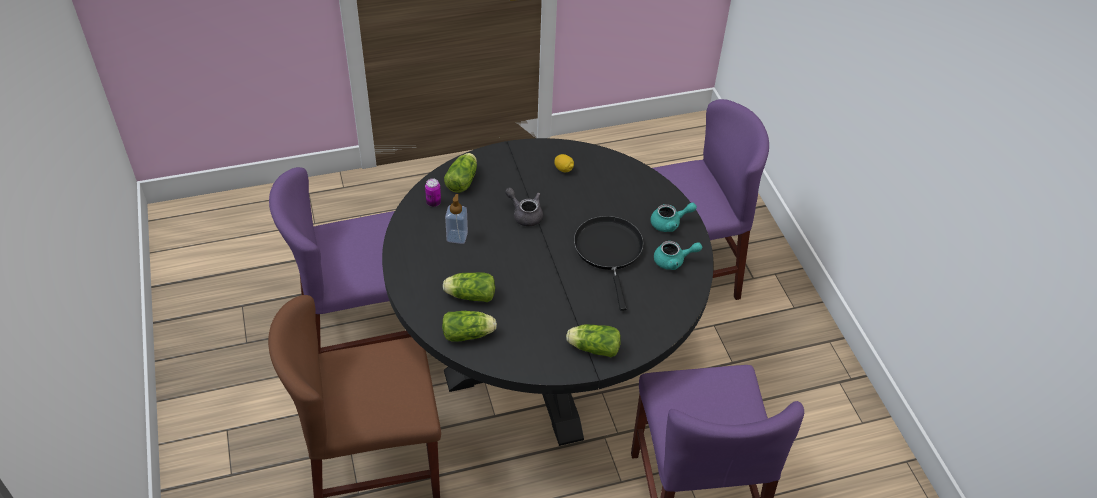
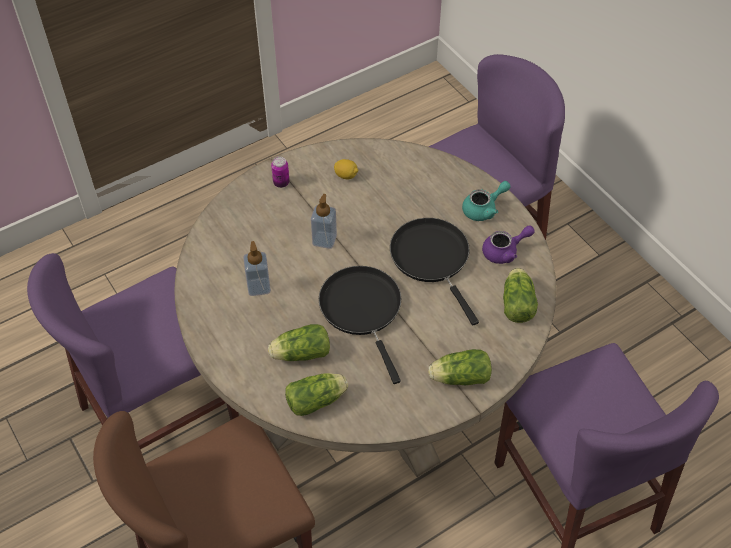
camera: 15 degrees left, 5 degrees up
(433, 202) = (216, 253): can -> can (281, 183)
(463, 180) = (239, 216): lettuce -> lettuce (517, 302)
(525, 214) = (324, 240): grey teapot -> soap dispenser
(534, 275) = (362, 310): none -> black frying pan
(542, 360) = (365, 386): black dining table -> beige dining table
(673, 261) = (505, 251): turquoise teapot -> purple teapot

